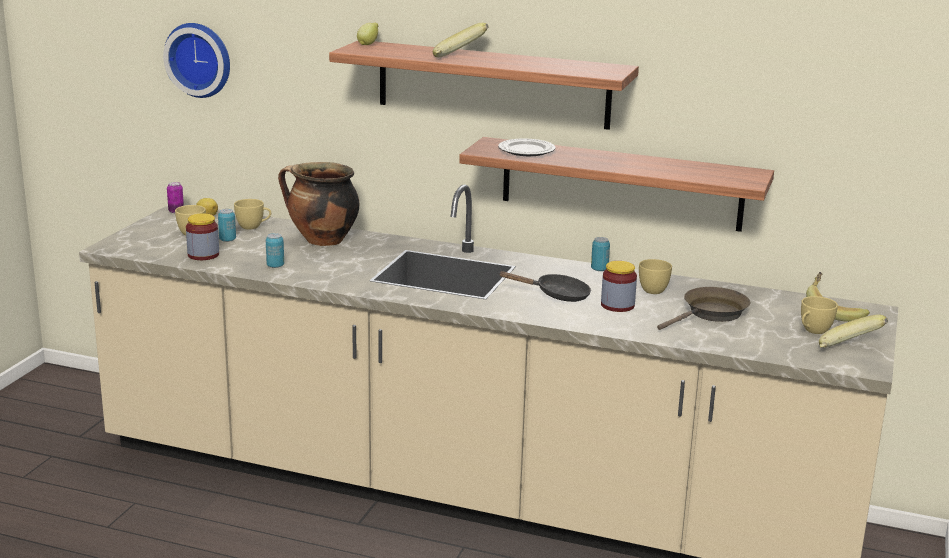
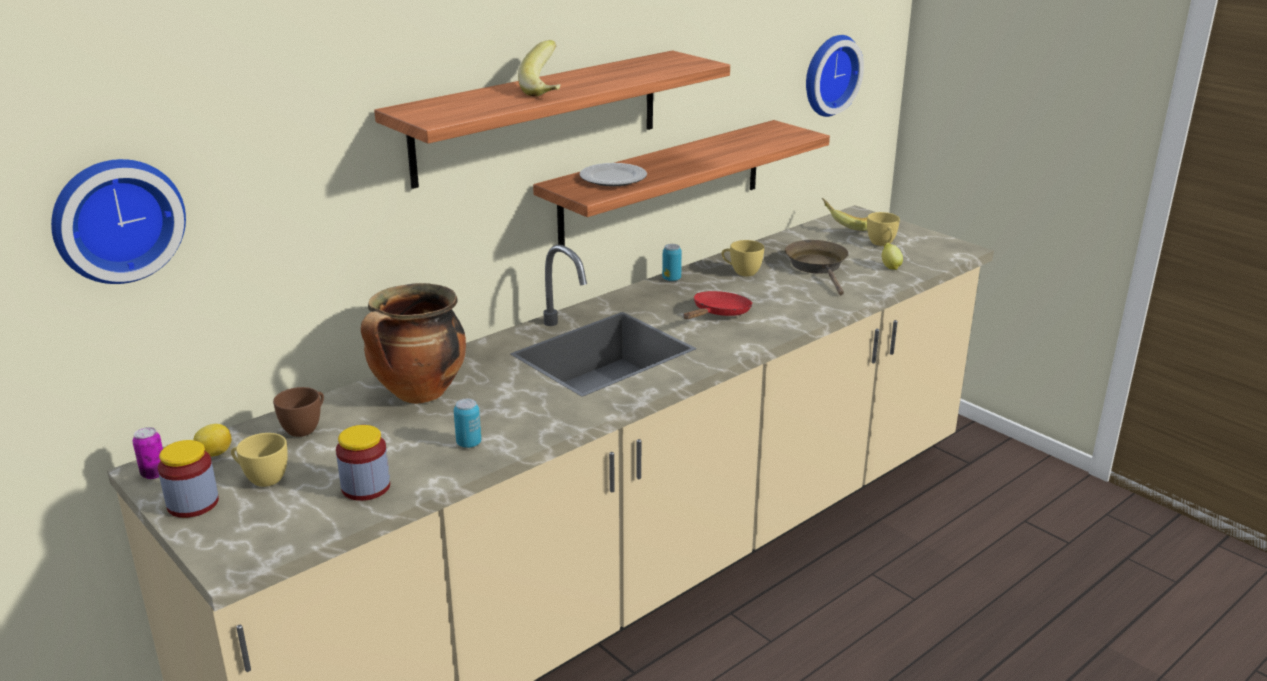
camera: 60 degrees left, 5 degrees up
(227, 240) = (330, 457): can -> none
(253, 227) = (305, 428): yellow cup -> brown cup
(368, 44) = (414, 109): lemon -> lemon (890, 267)
(556, 295) = (718, 314): black frying pan -> red frying pan
(617, 305) = (767, 296): jar -> jar (193, 503)
(848, 350) = (927, 245): banana -> none
(864, 147) = (828, 74): none -> wall clock

